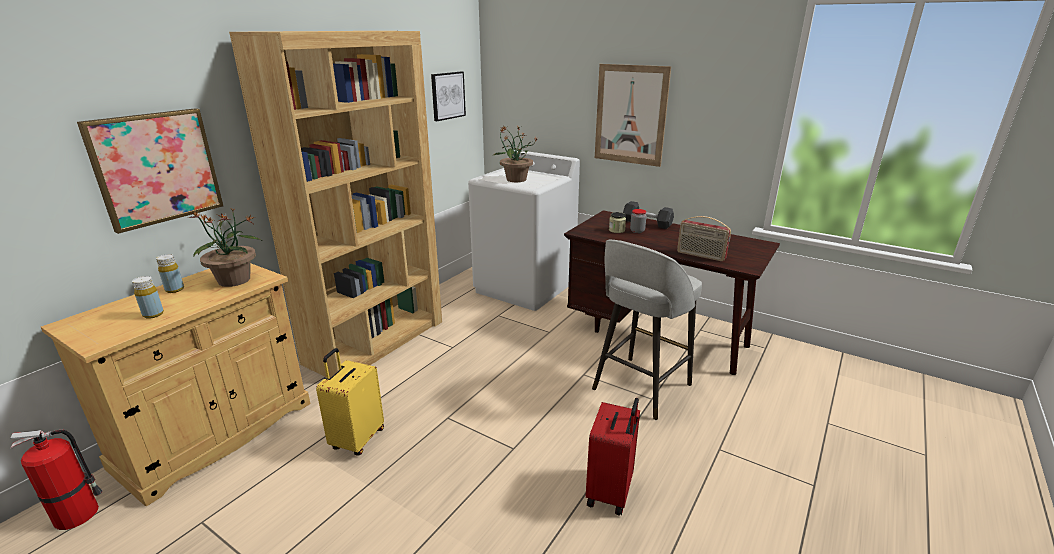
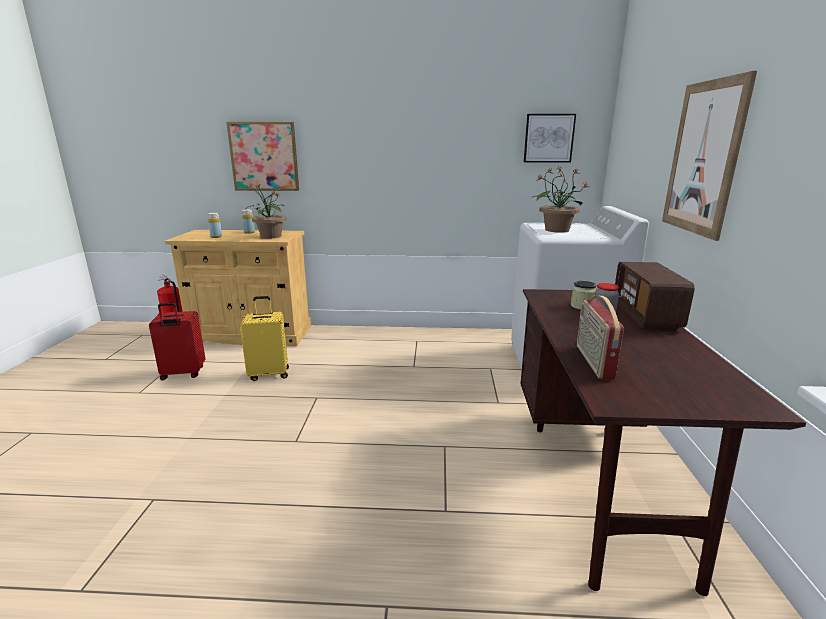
camera: 60 degrees right, 5 degrees down
(376, 341) = (388, 338): brown bookcase -> none
(611, 492) = (260, 521): red suitcase -> red suitcase (183, 374)
(639, 388) = (458, 495): grey stool -> none
(647, 223) = (645, 316): grey dumbbell -> radio

